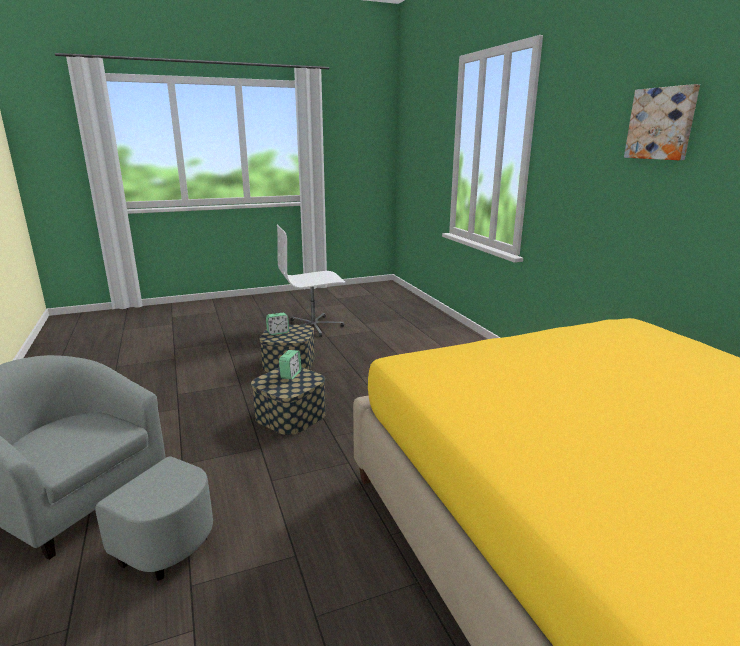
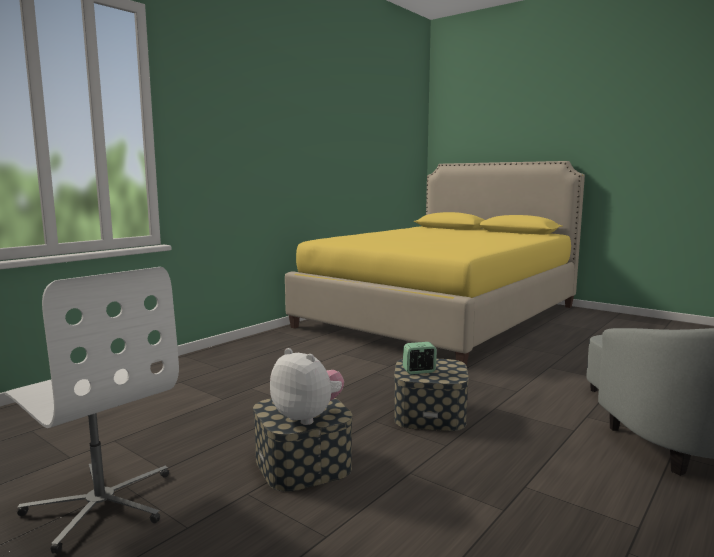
camera: 120 degrees left, 10 degrees down
(278, 332) = (307, 416): alarm clock -> plush toy
(662, 123) = (274, 115): picture -> none

